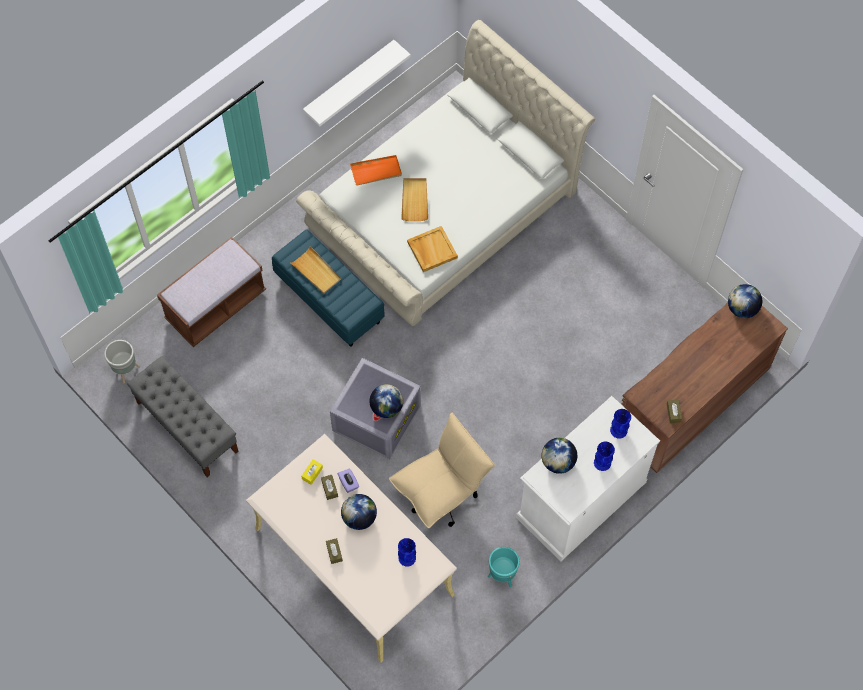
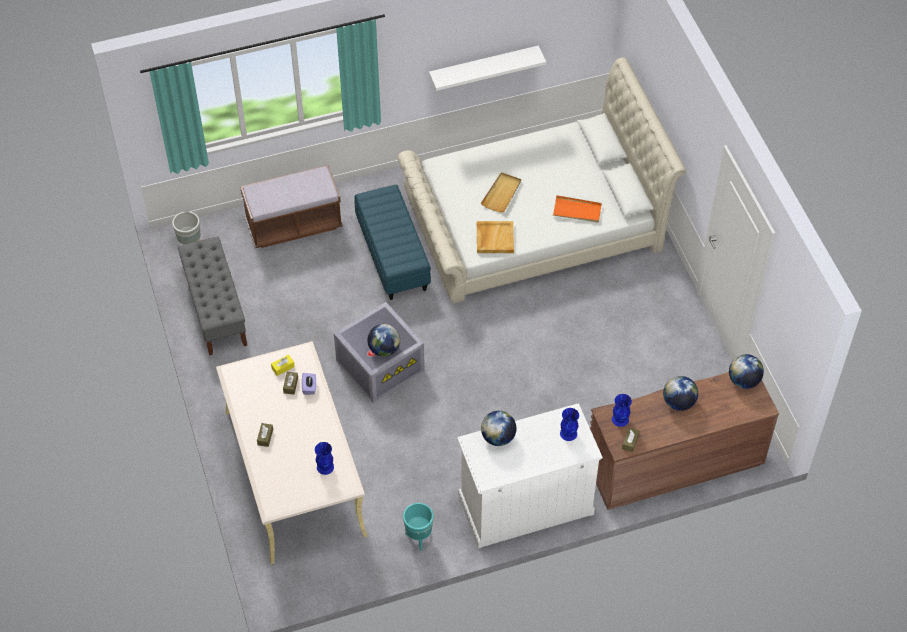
camera: 25 degrees right, 10 degrees down
(316, 272) = (385, 220): beige tray -> none
(359, 517) = (302, 418): globe -> globe (678, 402)
(376, 171) = (481, 159): orange tray -> orange tray (577, 211)
(441, 495) = (401, 450): beige office chair -> none
(602, 463) = (538, 454): blue vase -> blue vase (620, 419)

